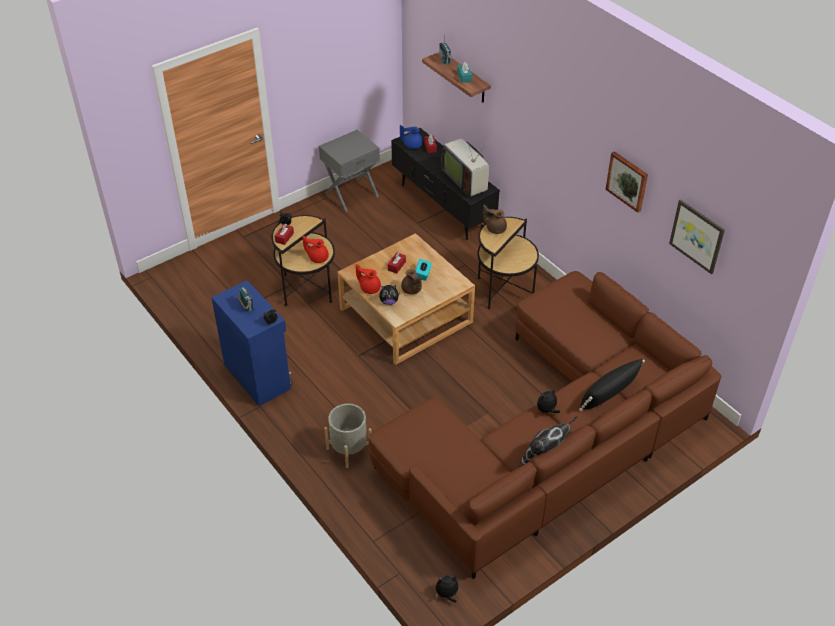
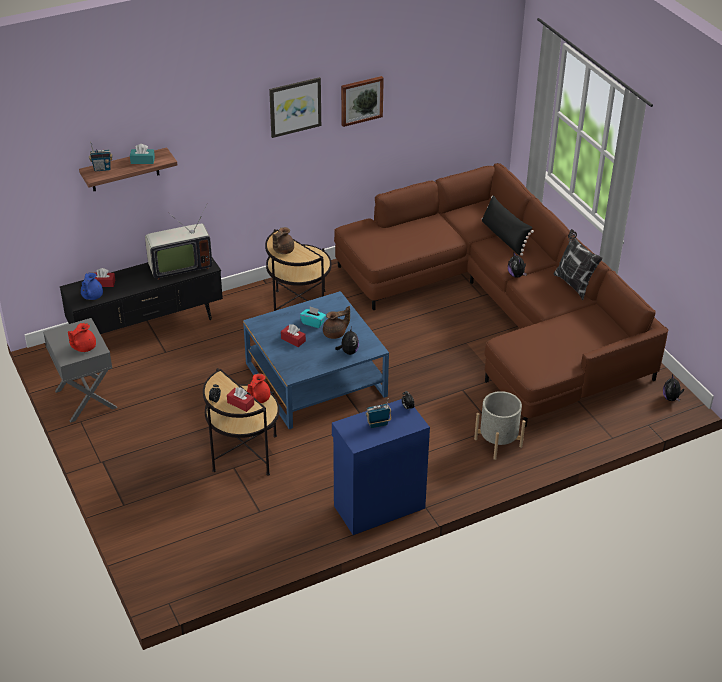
camera: 80 degrees left, 5 degrees down
(369, 288) = (322, 363): red teapot -> red teapot (83, 347)
(406, 315) = (316, 379): beige coffee table -> blue coffee table
(697, 236) = (440, 86): picture -> picture (295, 106)

